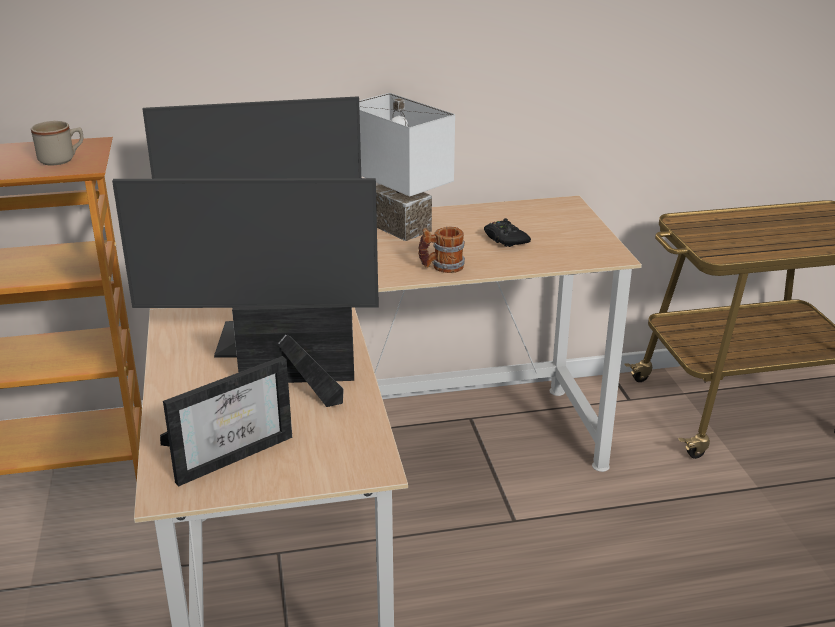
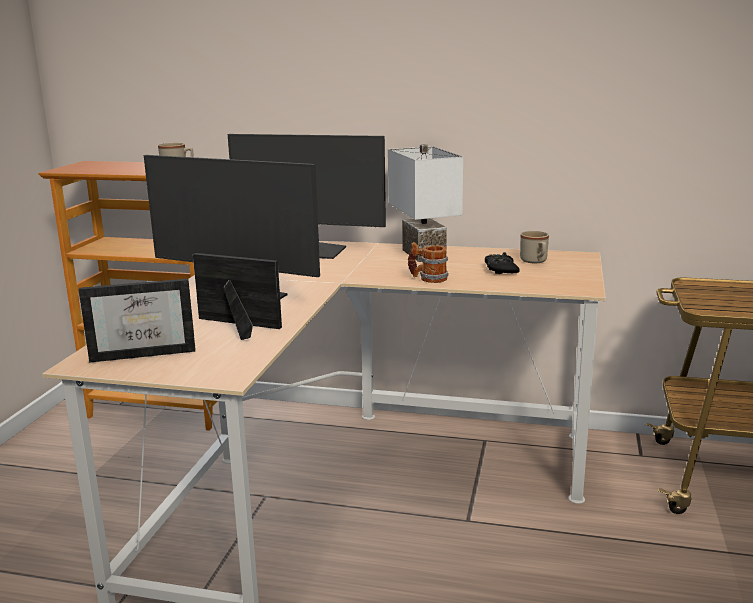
camera: 25 degrees right, 10 degrees down
(528, 220) = (535, 261): none -> beige mug

